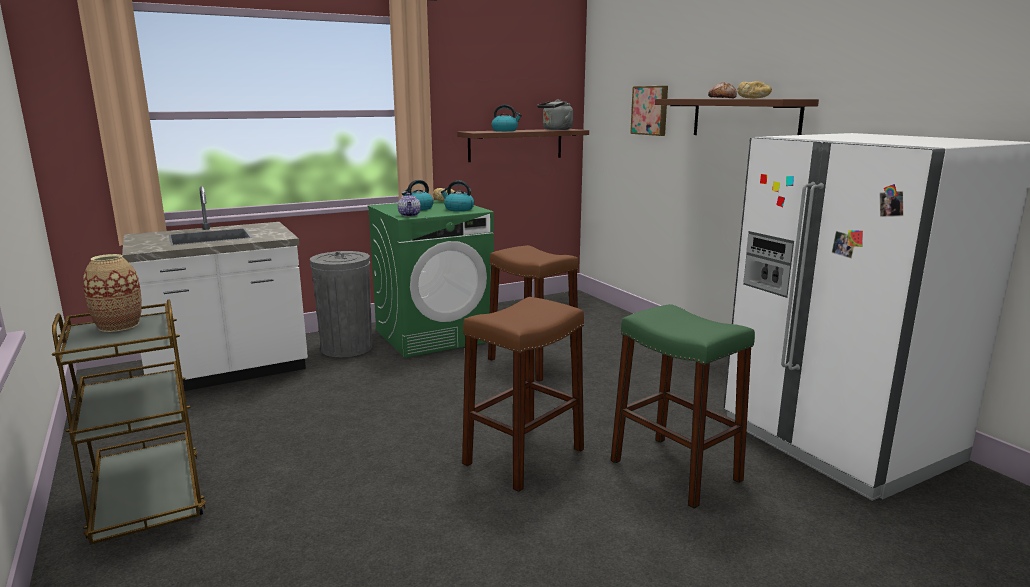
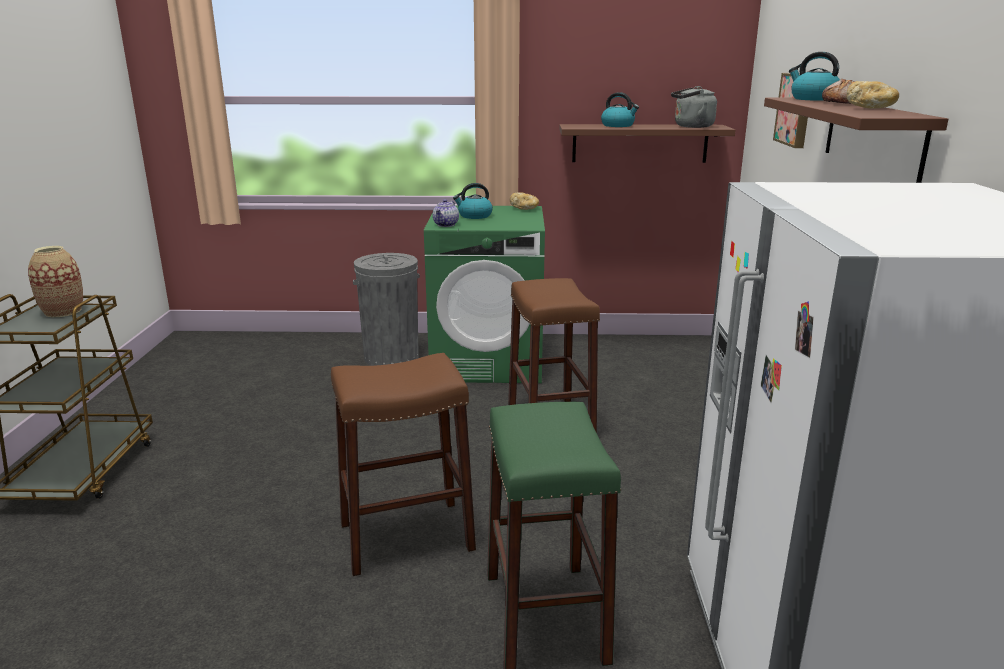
camera: 30 degrees right, 5 degrees up
(228, 371) = (270, 359): white counter -> none
(458, 209) = (512, 222): kettle -> kettle (813, 99)

